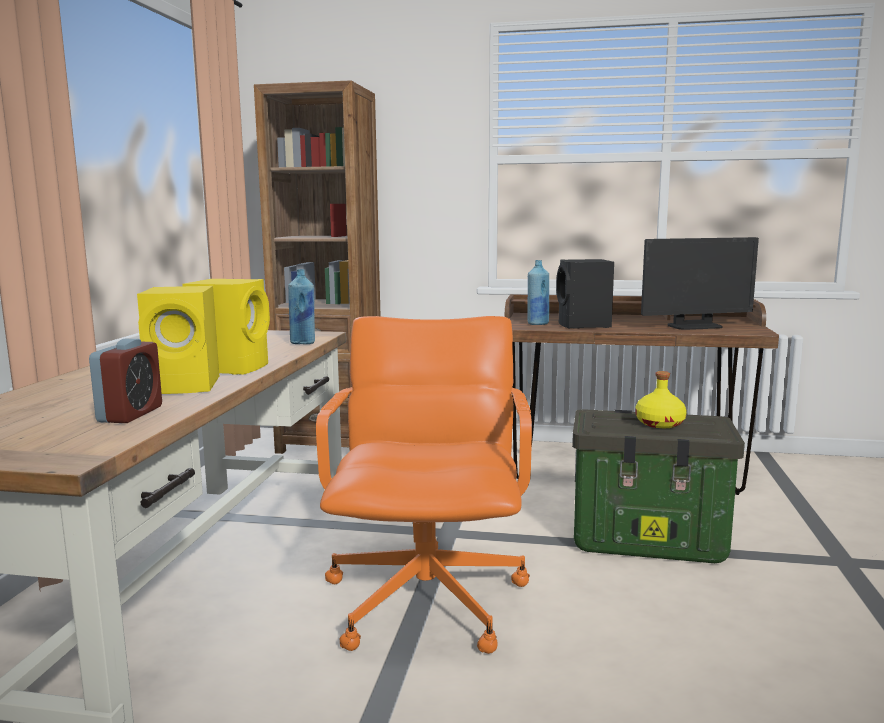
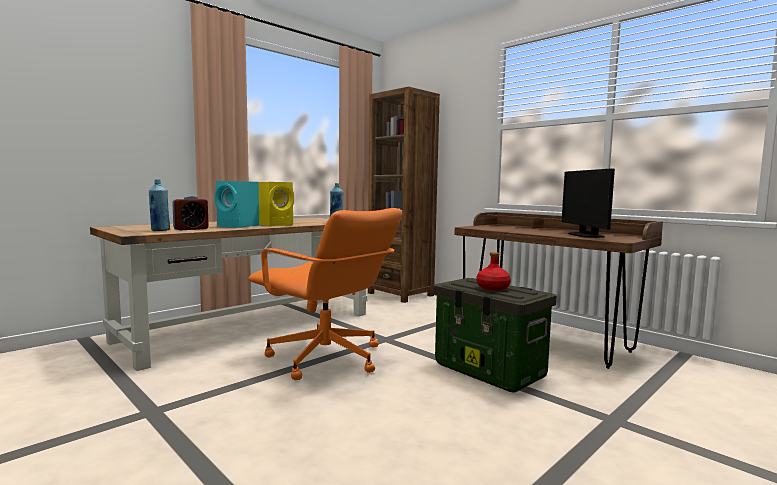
camera: 35 degrees right, 5 degrees down
(187, 386) = (239, 226): yellow speaker -> turquoise speaker
(428, 599) = (326, 359): orange office chair -> orange office chair turned 90 degrees clockwise
(537, 323) = (486, 227): blue bottle -> blue bottle (160, 230)
(584, 325) = (510, 229): black speaker -> none
(660, 423) = (493, 288): yellow bottle -> red bottle
(694, 326) = (585, 235): monitor -> monitor turned 60 degrees clockwise

